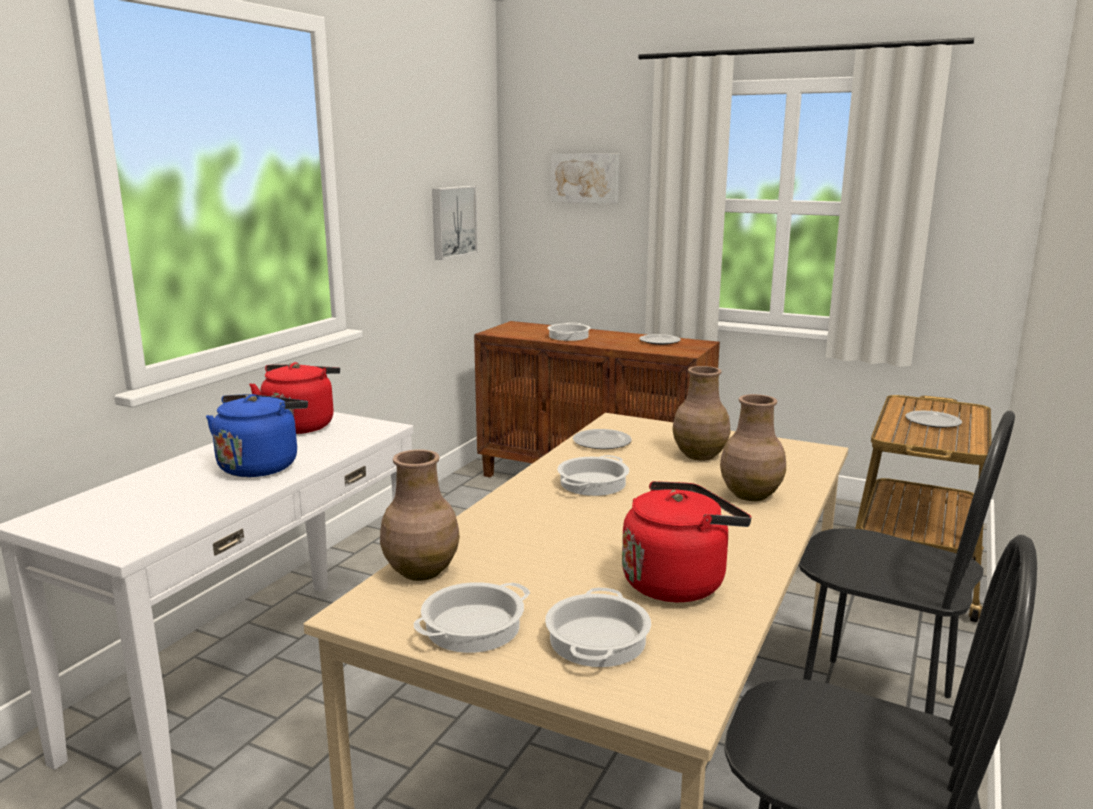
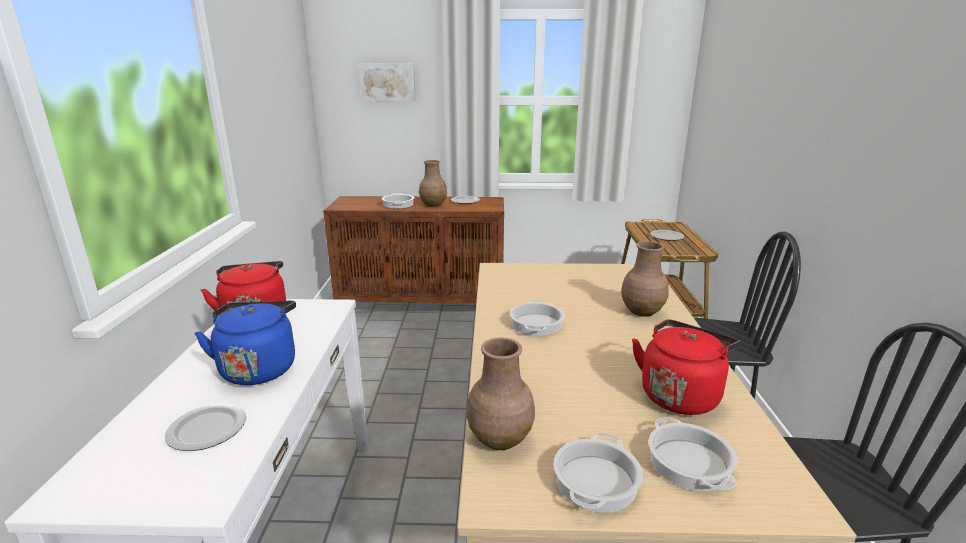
camera: 25 degrees left, 5 degrees up
(452, 221) = (292, 121): picture -> none
(602, 442) = (505, 287): plate -> plate (208, 428)
(700, 455) = (578, 286): brown vase -> brown vase (433, 205)

